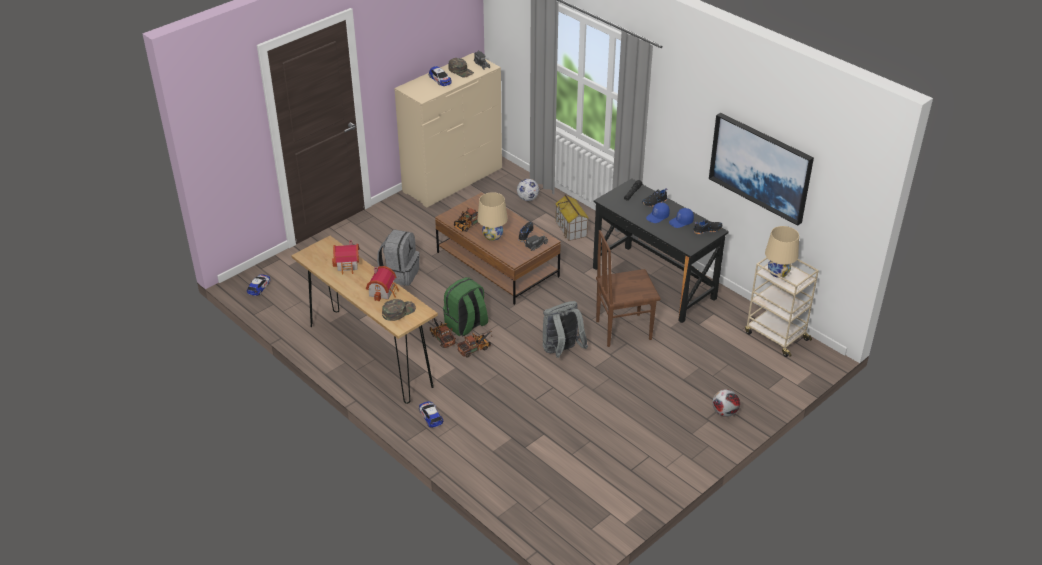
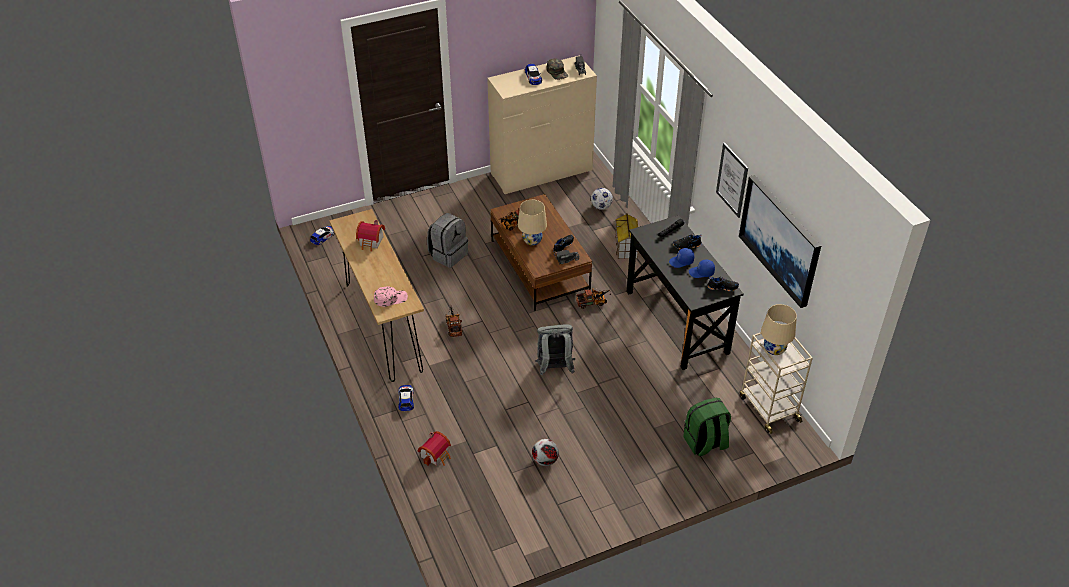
camera: 20 degrees right, 5 degrees up
(384, 291) = (388, 275): toy house -> toy house (436, 455)
(398, 311) = (390, 298): green cap -> pink cap
(466, 325) = (481, 319): green backpack -> green backpack (705, 443)
(476, 348) = (478, 345): toy truck -> toy truck (593, 302)
(622, 329) = (622, 361): brown chair -> none
(691, 126) = (732, 180): none -> picture
(724, 413) = (676, 473): football -> football (545, 461)

